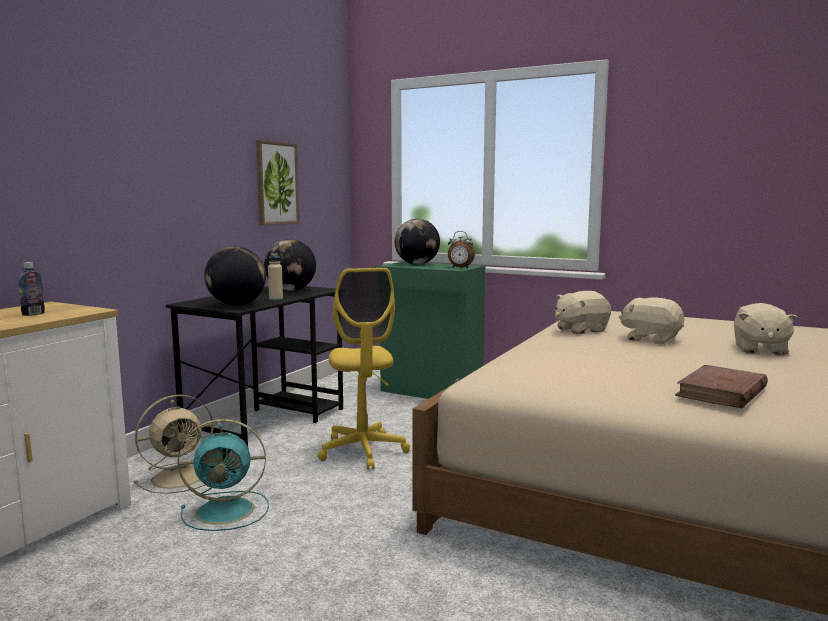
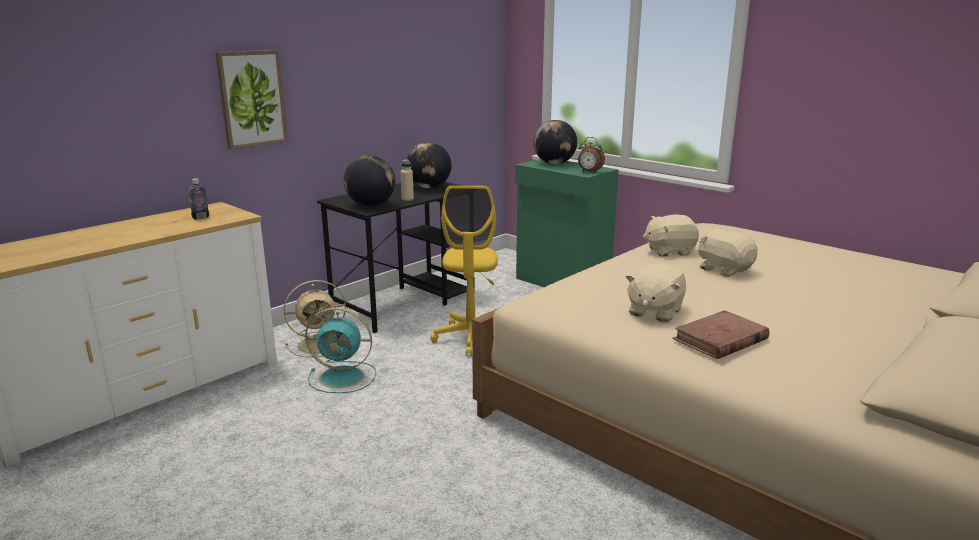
camera: 15 degrees right, 10 degrees up
(276, 183) = (425, 84): picture -> picture (252, 99)
(759, 349) = (819, 292): beige plush toy -> beige plush toy (654, 312)

